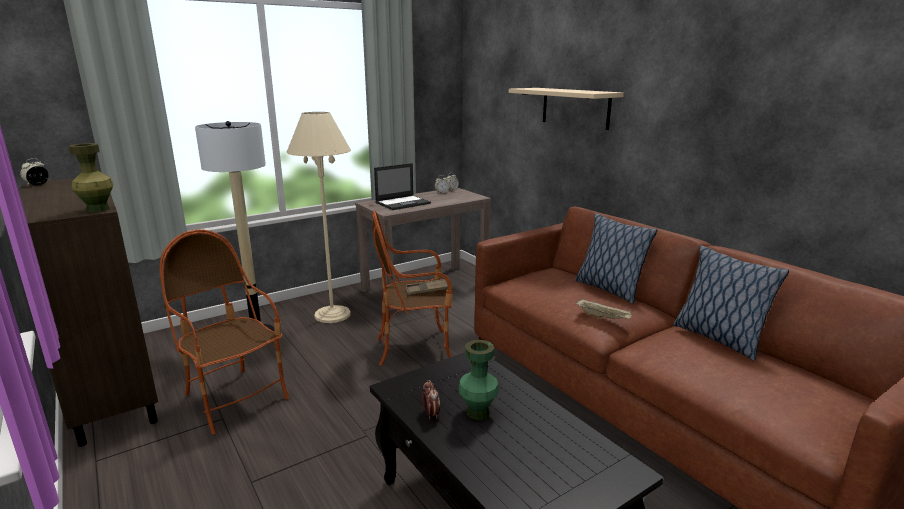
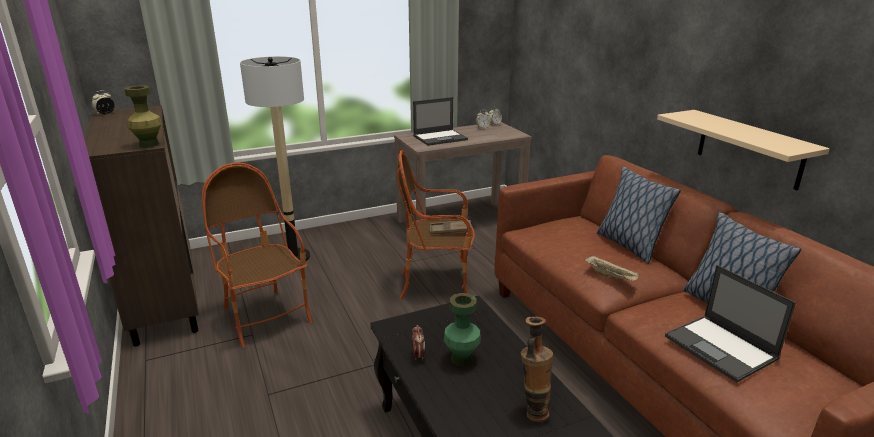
camera: 10 degrees right, 5 degrees up
(332, 315) = (365, 244): beige floor lamp -> none
(569, 457) = (533, 411): none -> vase
(575, 107) = (620, 49): beige shelf -> beige shelf (749, 149)
(730, 374) = (721, 348): none -> laptop

